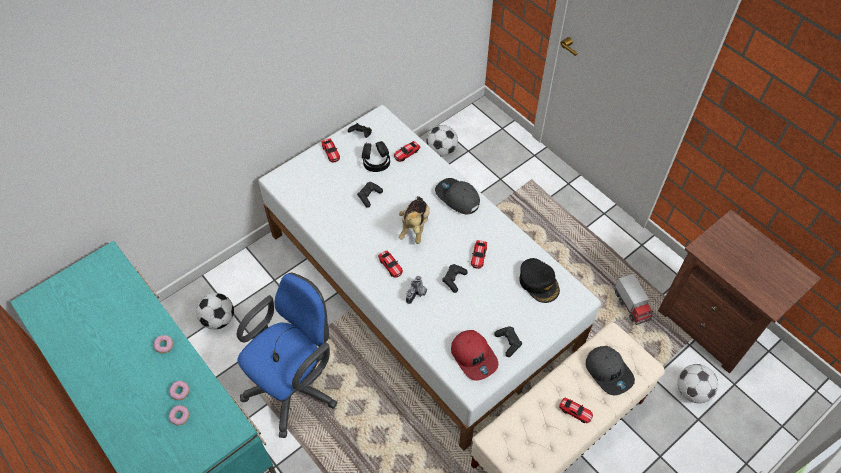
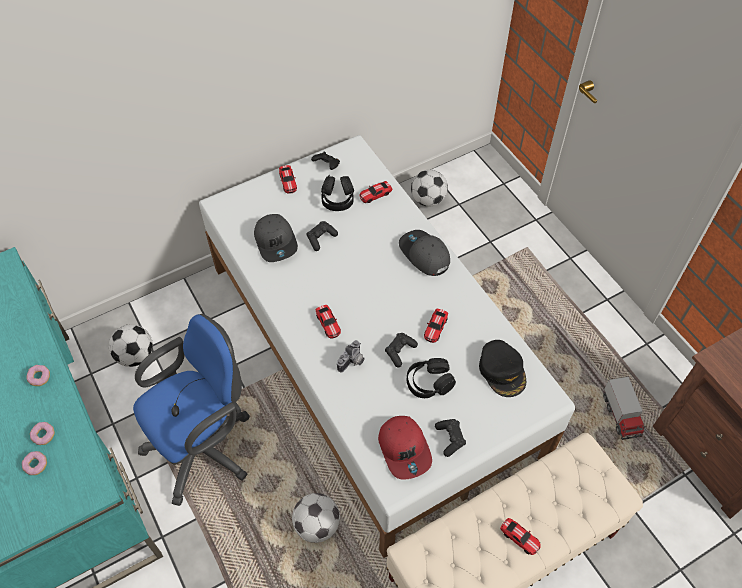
camera: 10 degrees right, 0 degrees up
(415, 226) = (367, 281): plush toy -> none
(482, 301) = (429, 382): none -> black headphones
(609, 371) = (571, 494): grey cap -> grey cap (276, 242)
(692, 391) = (678, 533): football -> football (317, 525)

